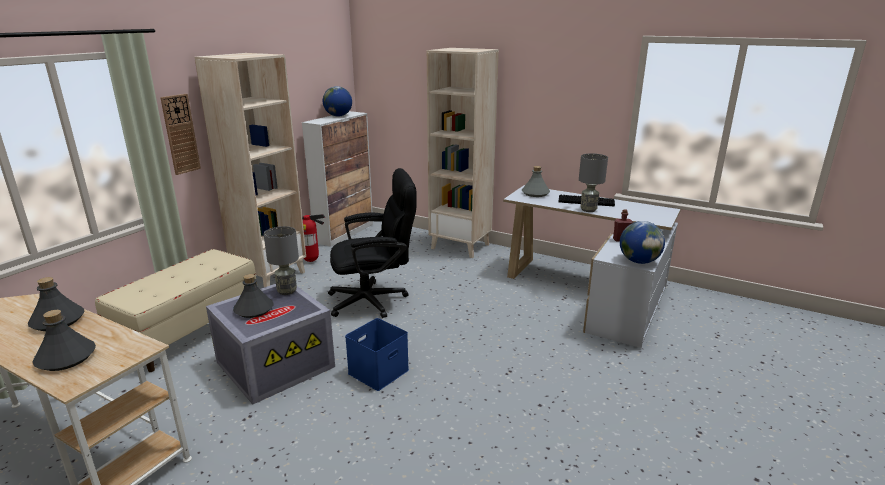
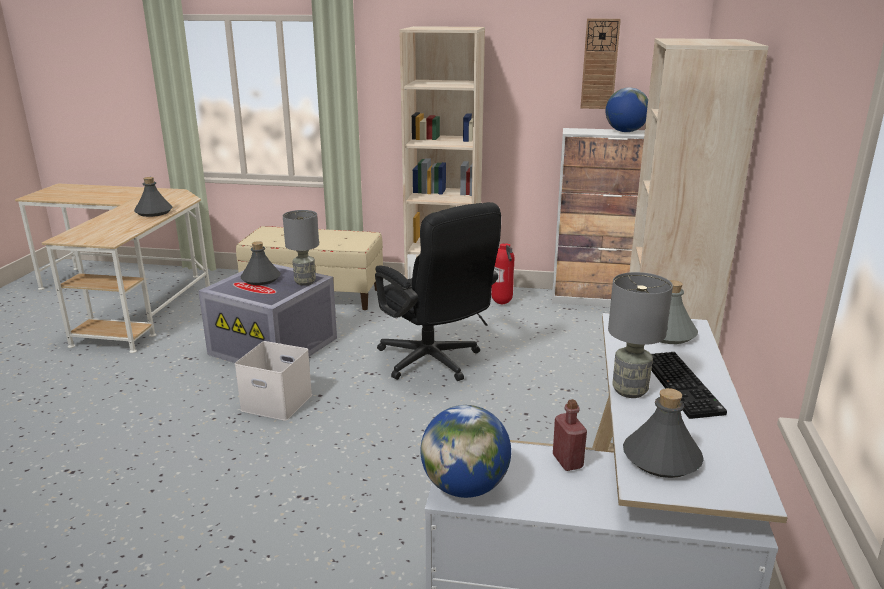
camera: 70 degrees right, 0 degrees up
(66, 358) = (99, 228): grey bottle -> grey bottle (662, 458)
(180, 134) = (388, 106): wall clock -> wall clock (599, 64)
(378, 370) = (278, 402): blue storage box -> white storage box

